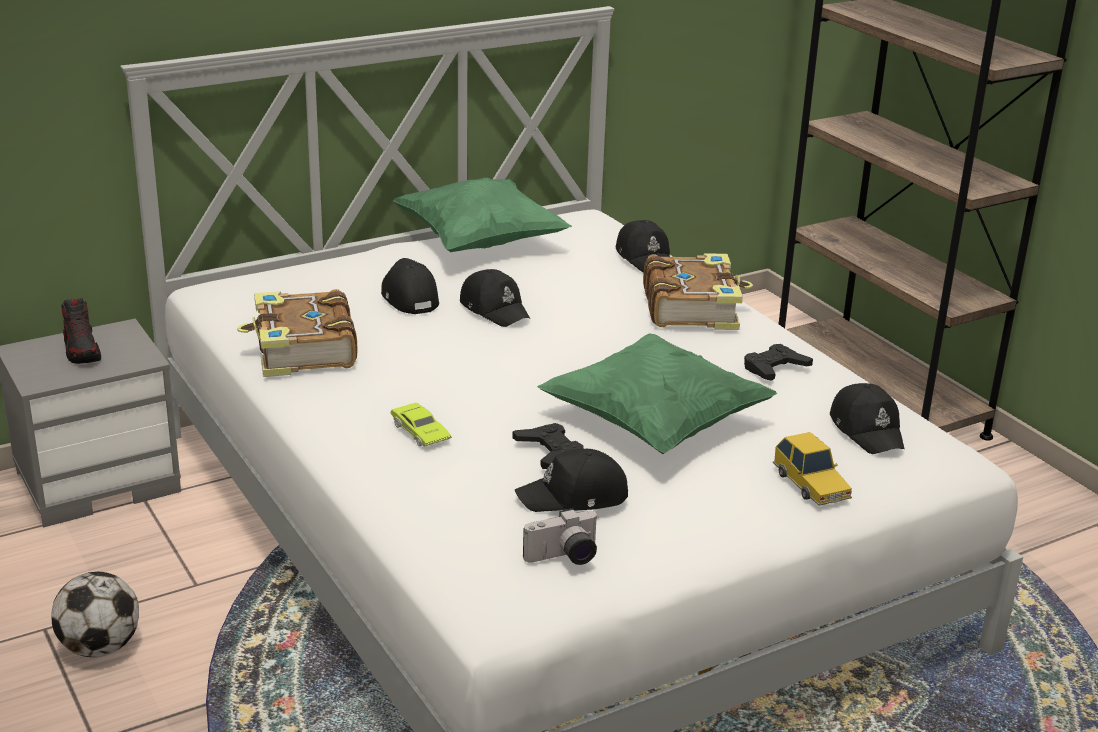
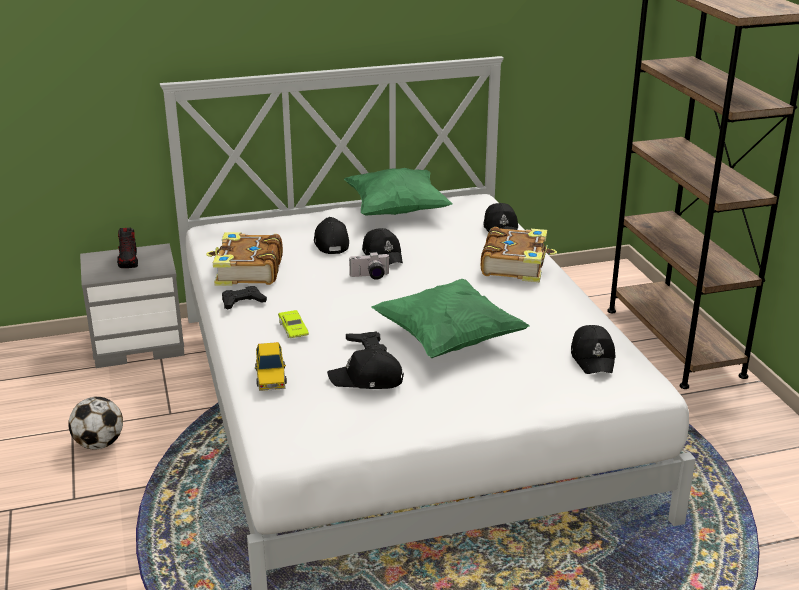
camera: 15 degrees right, 0 degrees up
(564, 558) = (341, 417): camera -> camera (370, 276)
(774, 368) = (550, 310): black game controller -> black game controller (242, 302)
(811, 484) = (532, 389): toy car -> toy car (271, 377)

